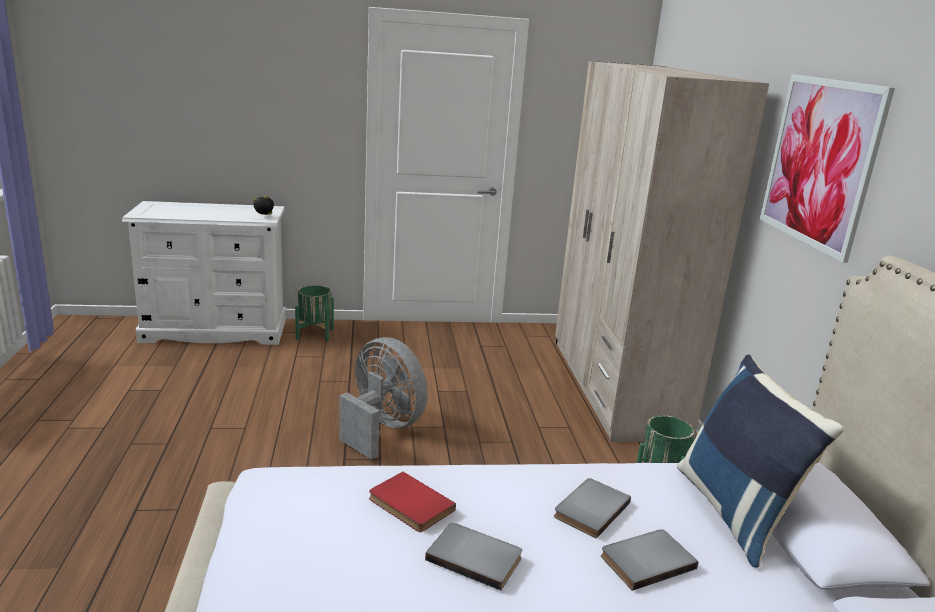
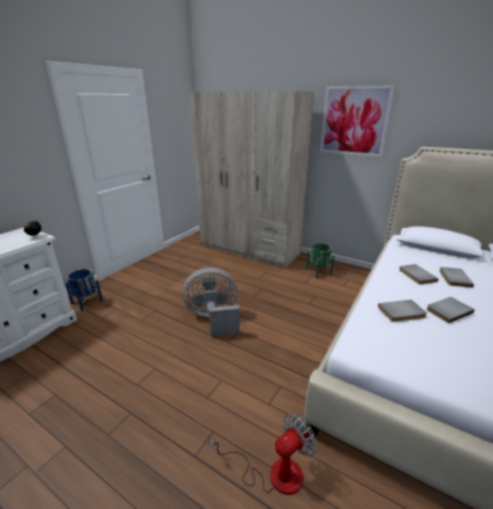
camera: 50 degrees left, 5 degrees up
(144, 579) = (273, 473): none -> fan
(314, 334) = (86, 302): green planter -> blue planter
(409, 505) = (402, 313): red book -> grey book
(736, 512) = (425, 253): blue pillow -> none

